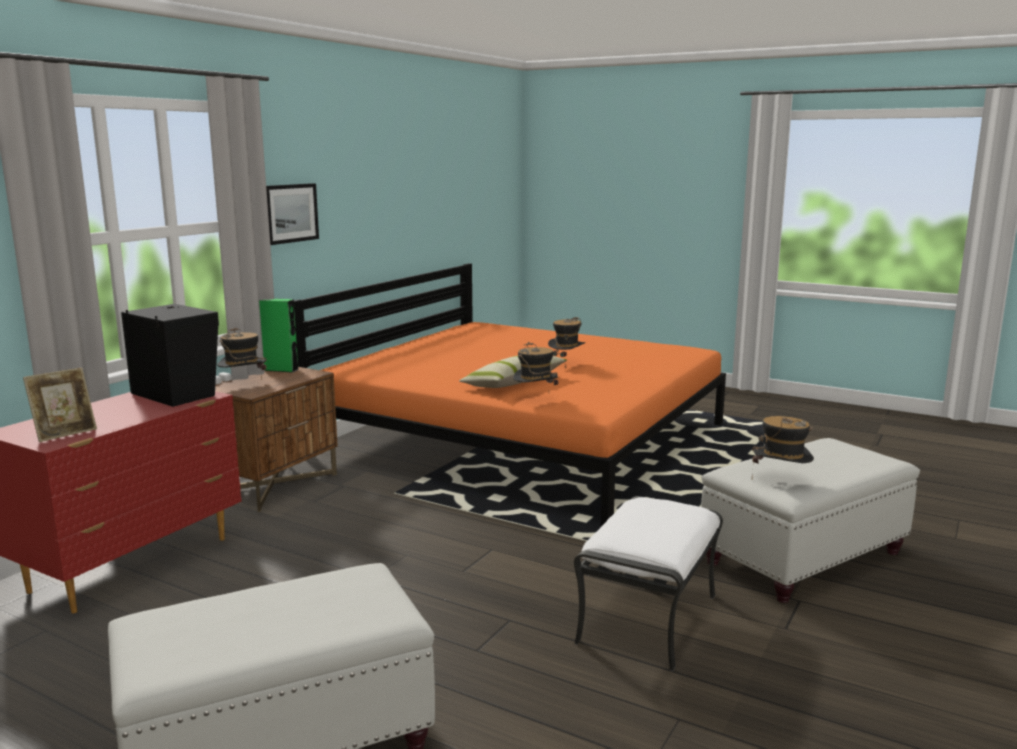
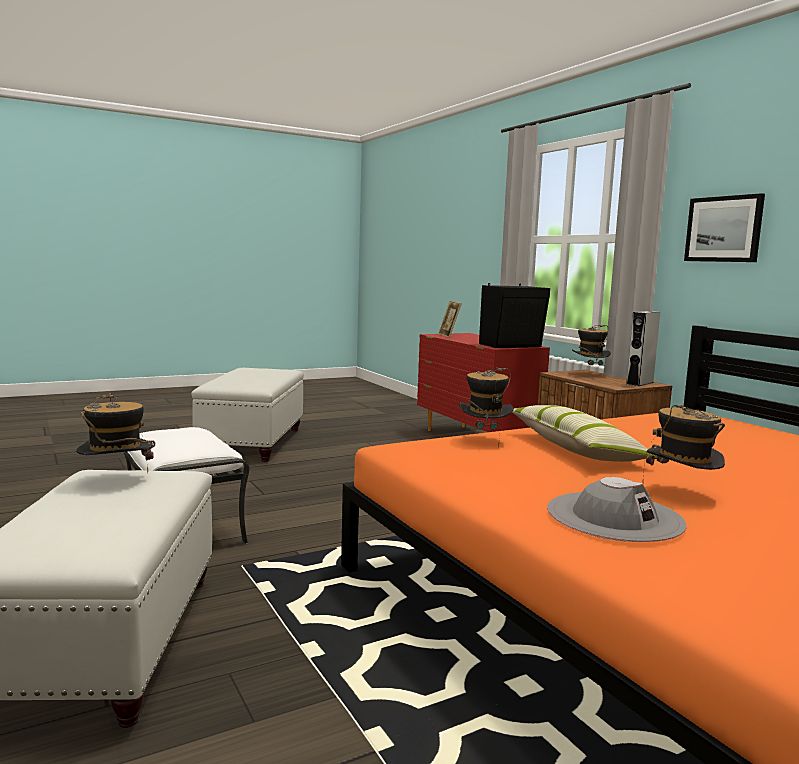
camera: 120 degrees right, 5 degrees down
(280, 369) = (639, 383): green speaker -> grey speaker
(626, 368) = (614, 517): none -> grey hat

